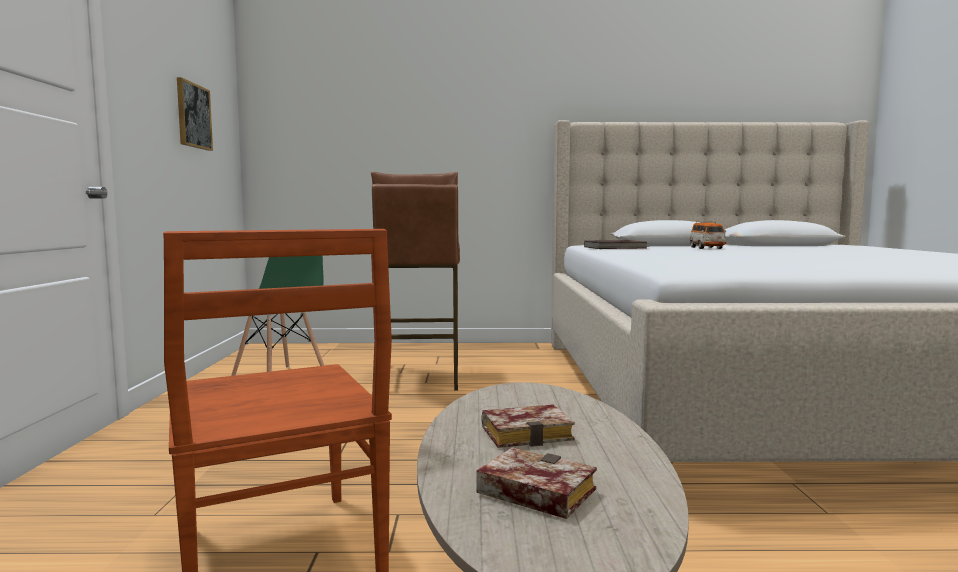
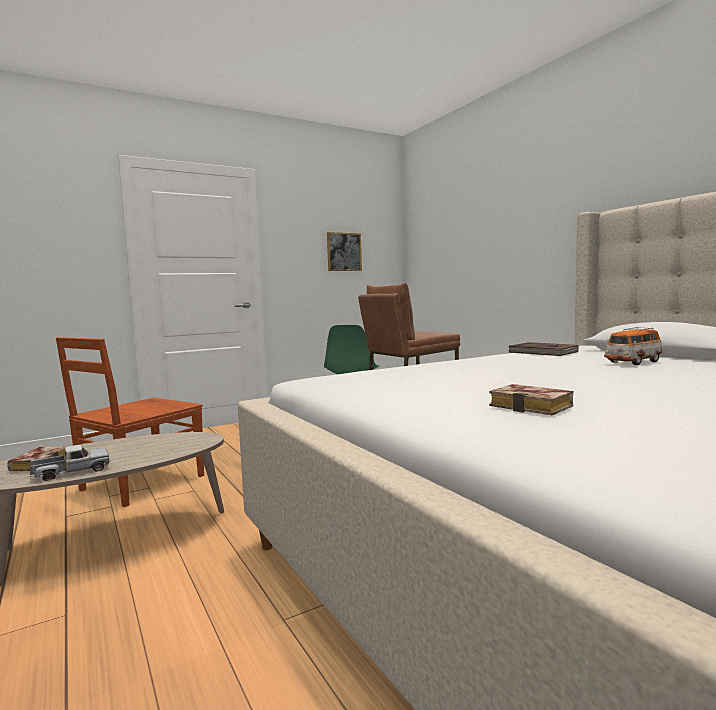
camera: 60 degrees right, 0 degrees up
(529, 433) = (121, 451): book -> book (534, 407)
(627, 467) = (71, 472): none -> toy truck

